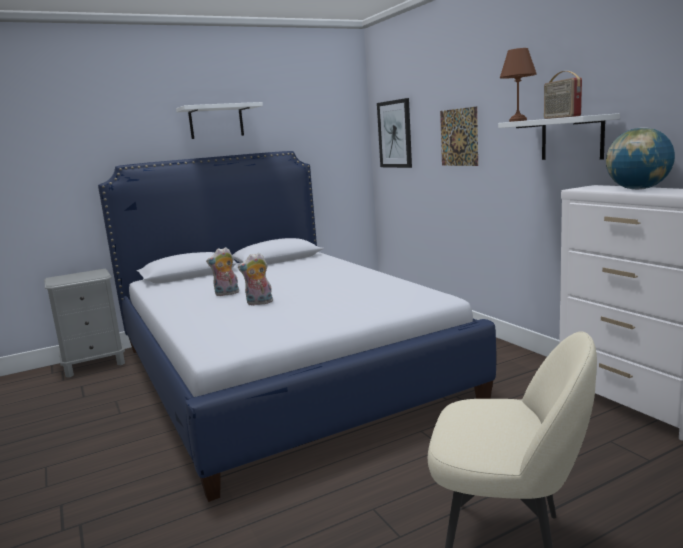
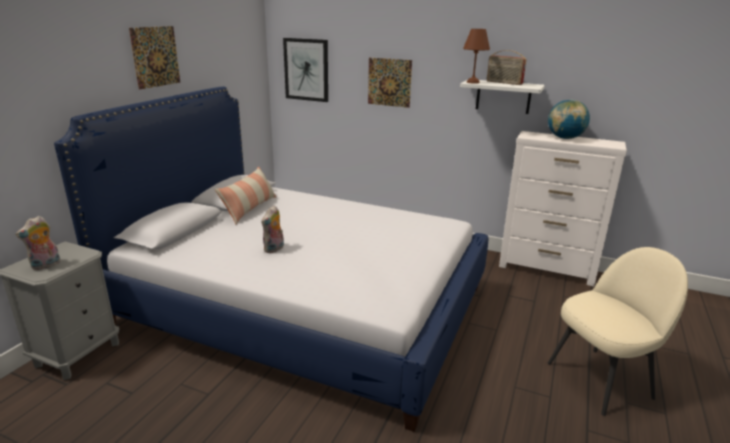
camera: 40 degrees left, 10 degrees up
(216, 122) = (155, 57): white shelf -> picture
(259, 303) = (329, 254): plush toy -> plush toy (45, 265)
(271, 266) = (250, 208): none -> pillow

